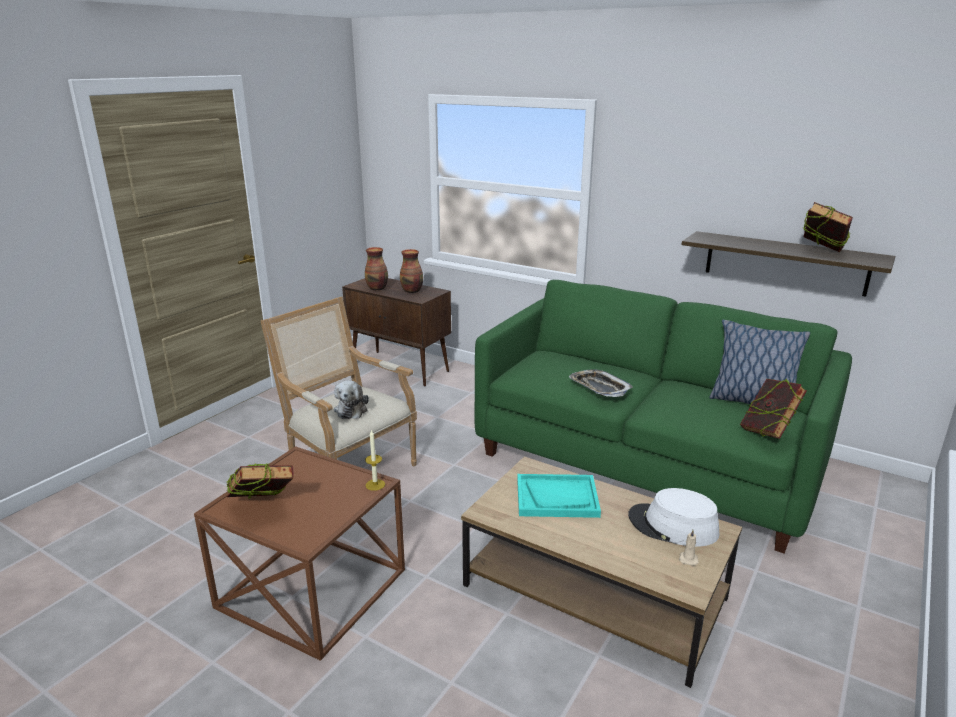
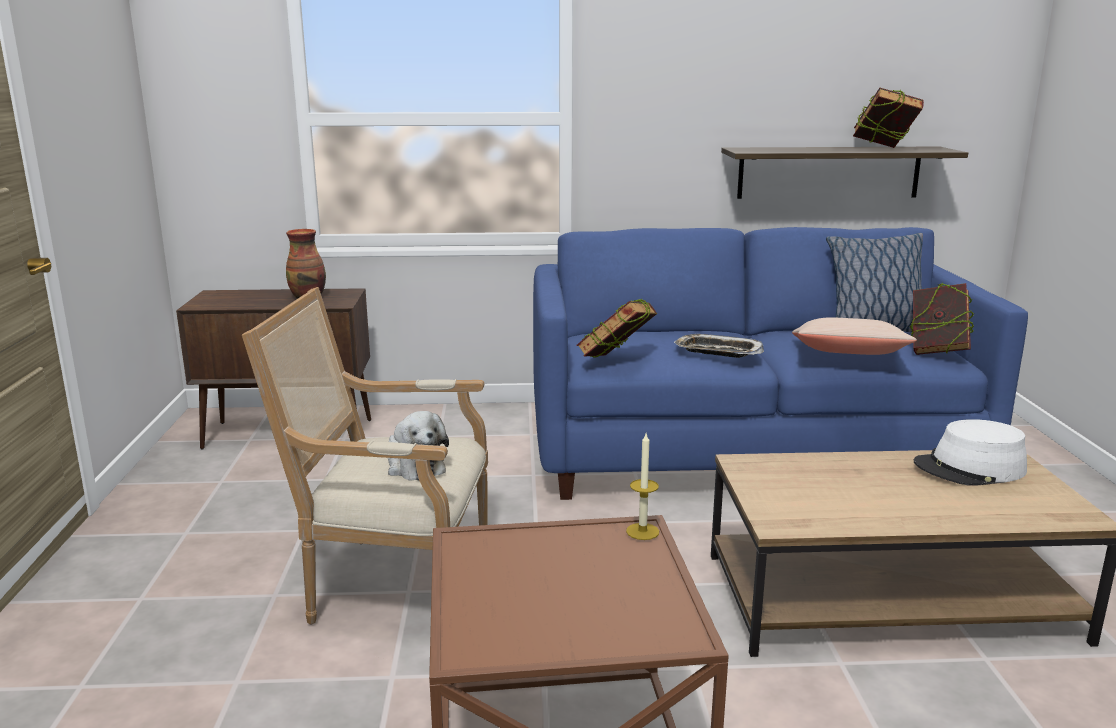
camera: 35 degrees left, 5 degrees down
(263, 509) = (536, 623): book -> book (616, 363)
(377, 288) = (245, 303): vase -> none
(557, 498) = (825, 482): turquoise tray -> none
(645, 463) = (747, 451): green sofa -> blue sofa
(687, 416) = (848, 357): none -> beige pillow
(688, 558) = (1034, 491): beige candle -> none

